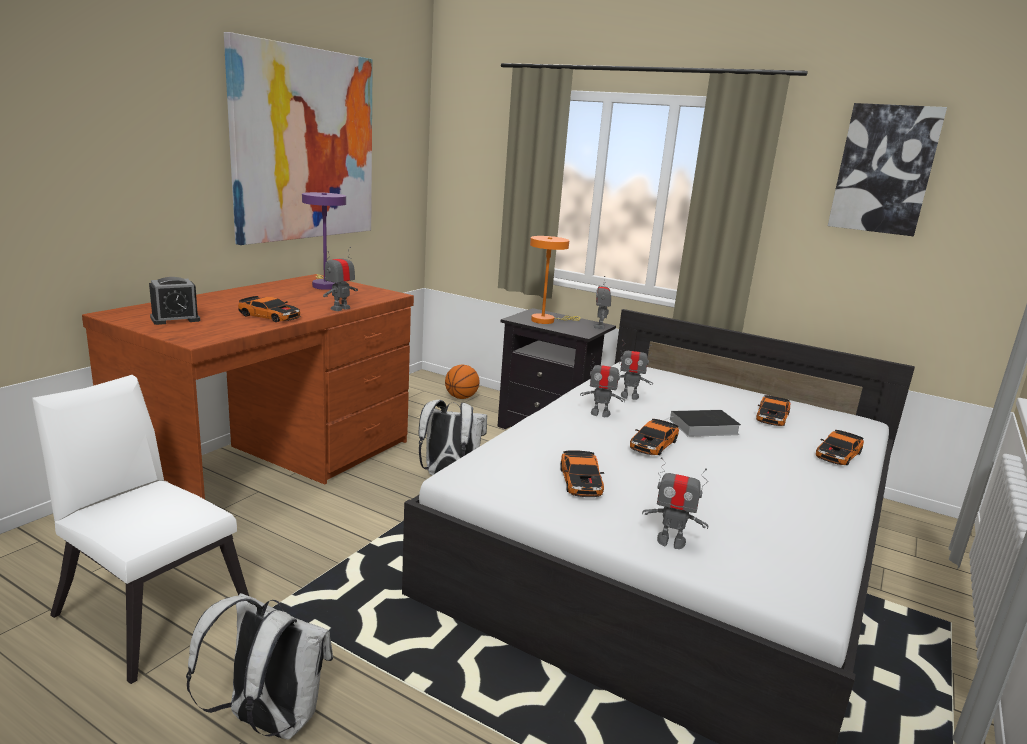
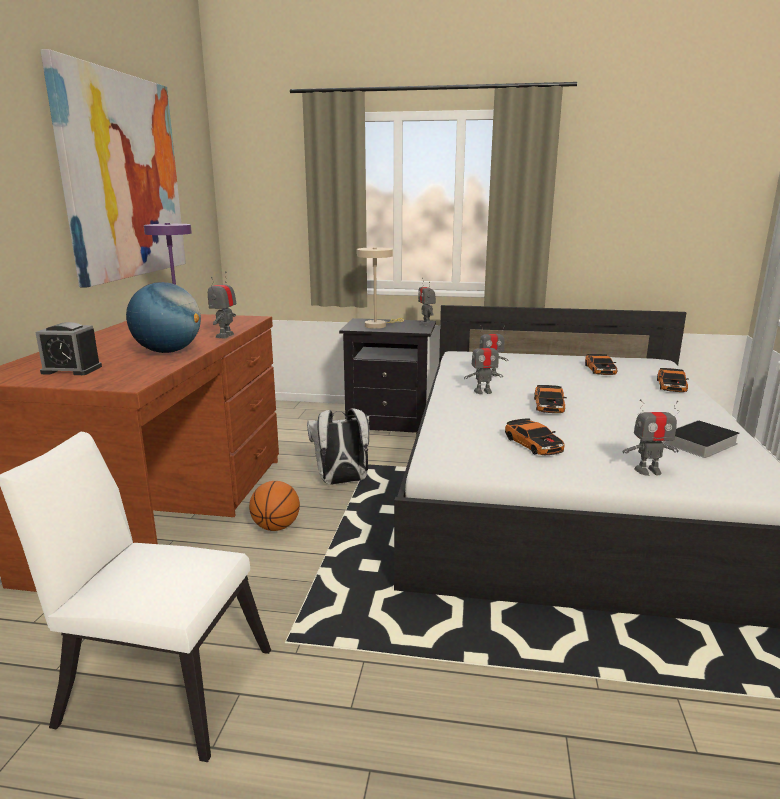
camera: 20 degrees left, 0 degrees up
(175, 319) = (71, 370): alarm clock -> alarm clock turned 60 degrees clockwise
(268, 721) = (377, 742): white backpack -> none
(270, 316) = (168, 351): toy car -> globe
(461, 397) = (292, 414): basketball -> basketball (276, 527)
(546, 320) = (378, 325): orange table lamp -> beige table lamp
(702, 427) = (567, 386): book -> book (699, 444)
(884, 169) = (640, 160): picture -> none

